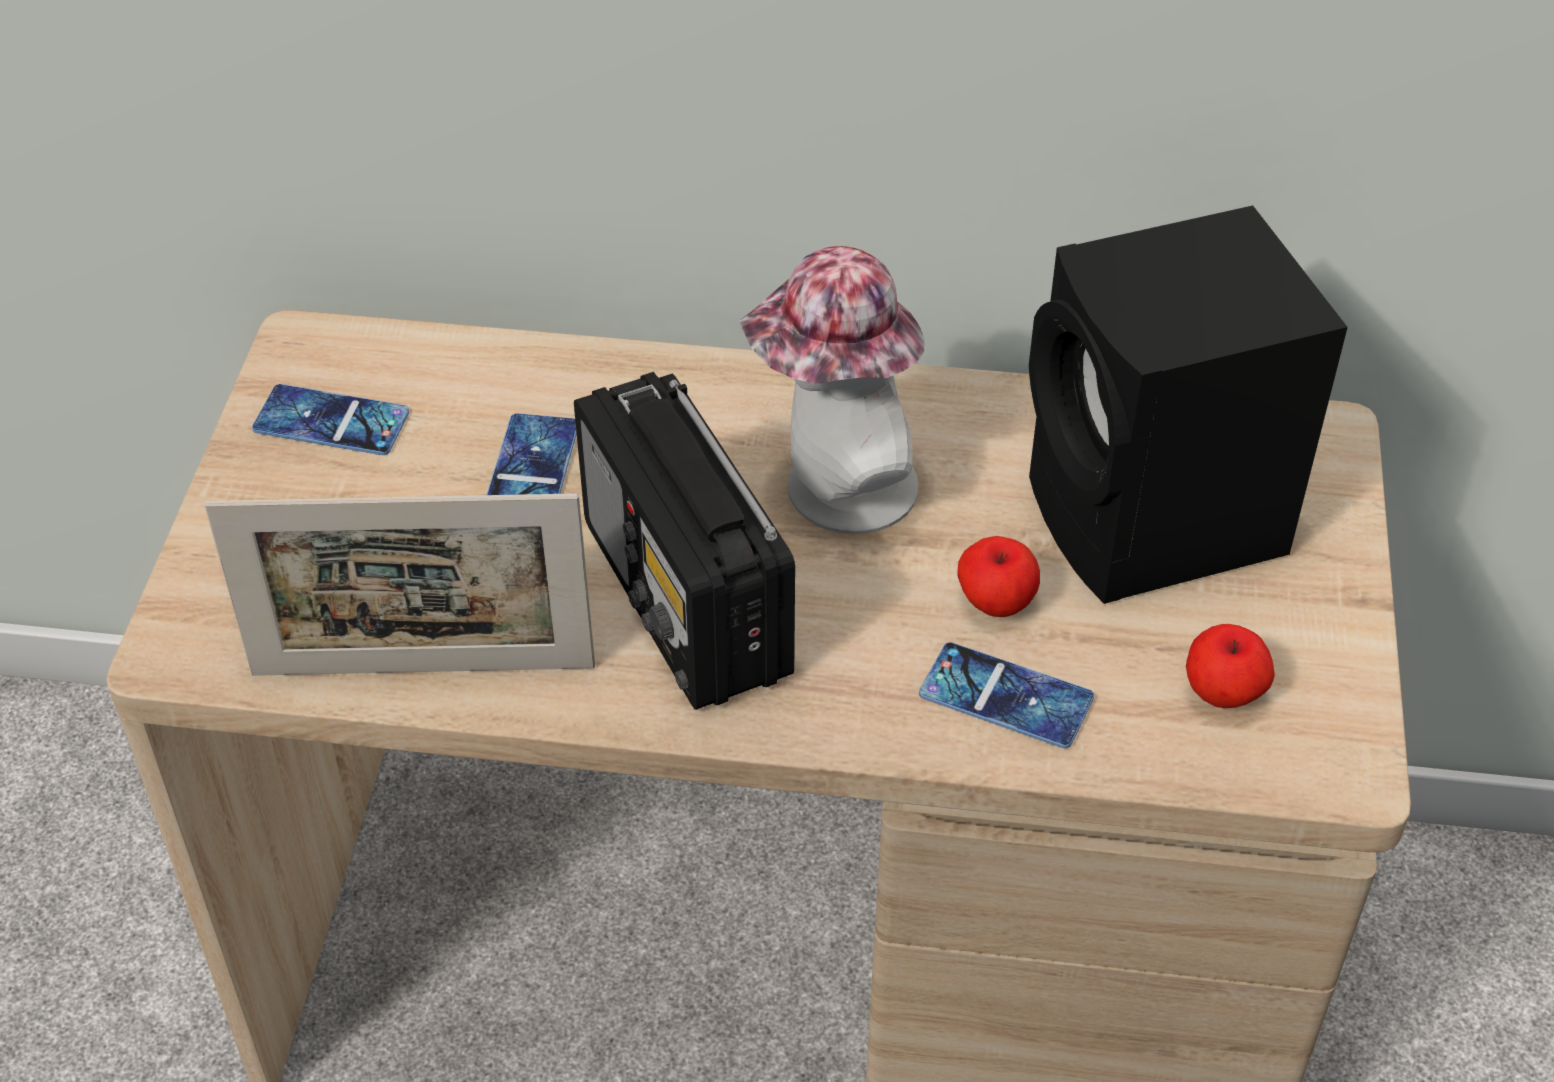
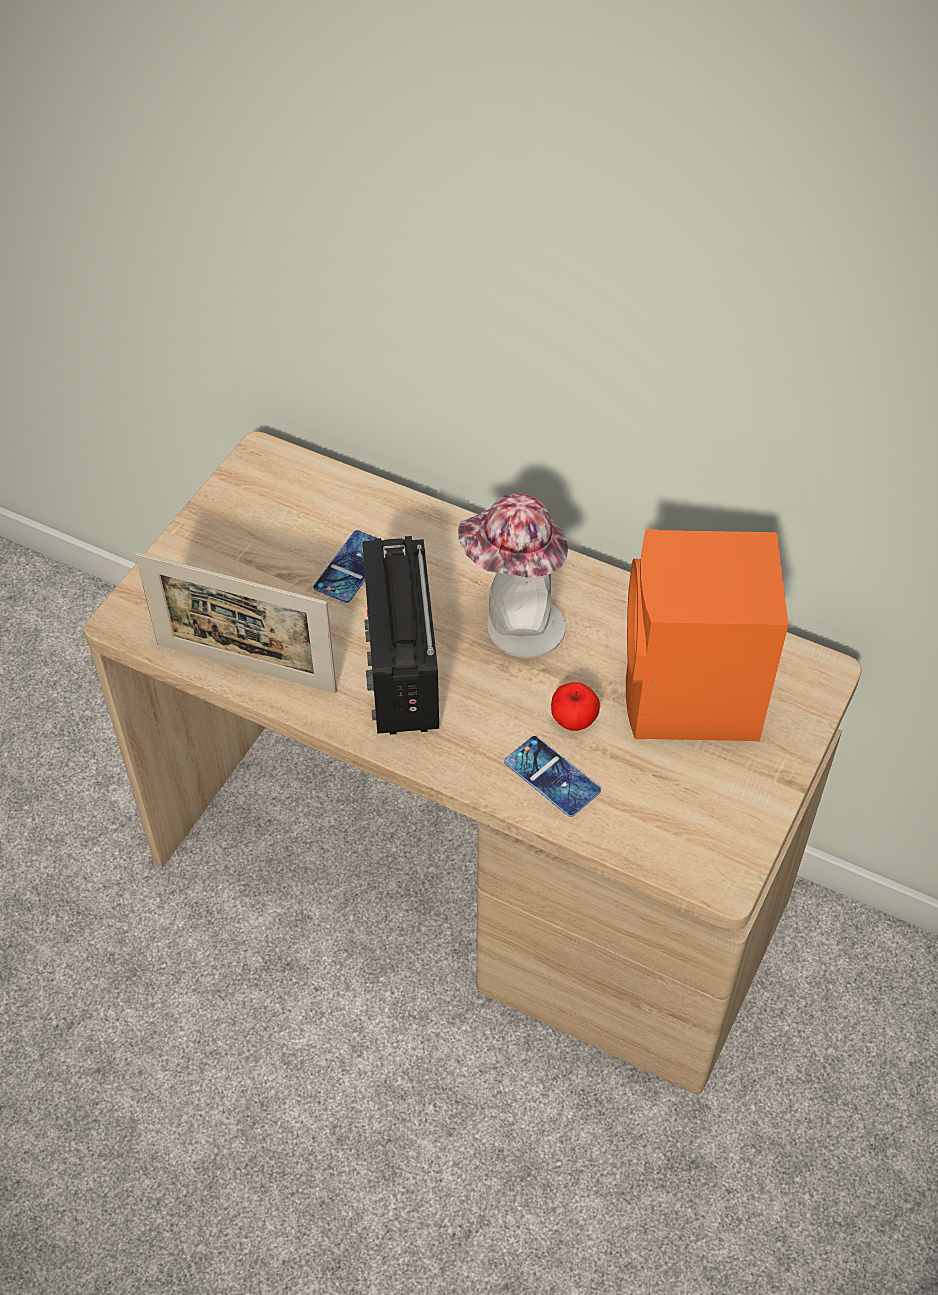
camera: 20 degrees right, 5 degrees up
(331, 421) = (257, 507): phone -> none
(1156, 524) = (691, 700): black speaker -> orange speaker
(1223, 693) = (677, 812): apple -> none

